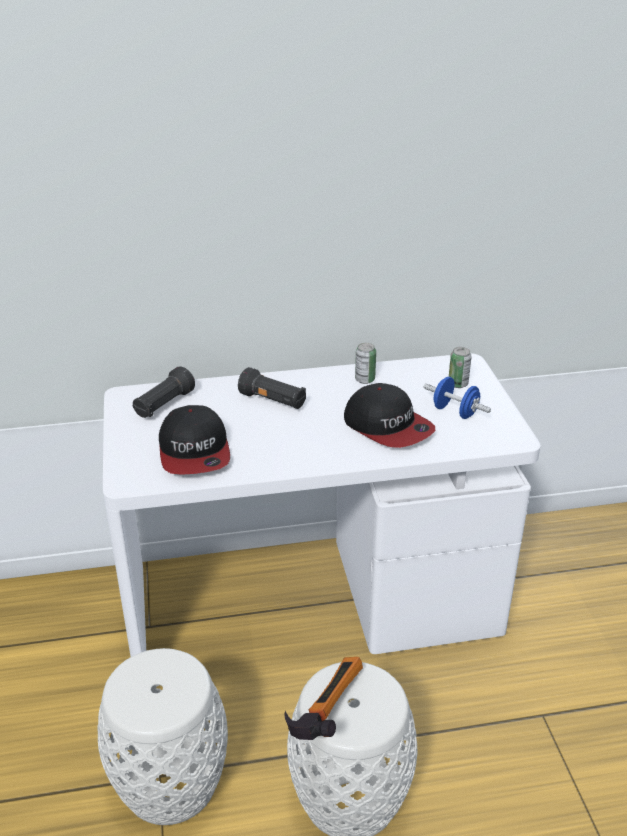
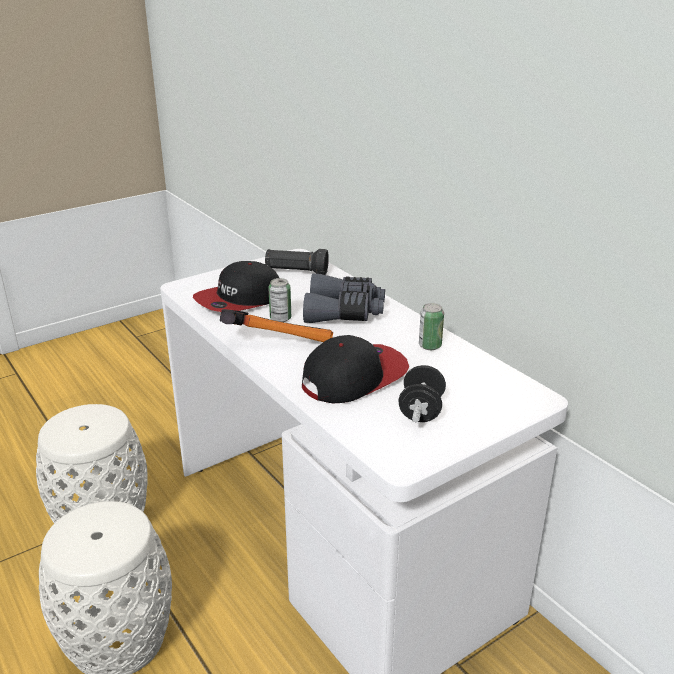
camera: 65 degrees right, 5 degrees down
(273, 401) = (344, 312): black flashlight -> grey binoculars
(323, 708) = (83, 518): hammer -> hammer (277, 340)
(388, 426) = (354, 377): cap -> cap turned 150 degrees counterclockwise
(455, 412) = (421, 411): blue dumbbell -> black dumbbell
(458, 384) = (482, 401): can -> can (280, 318)

